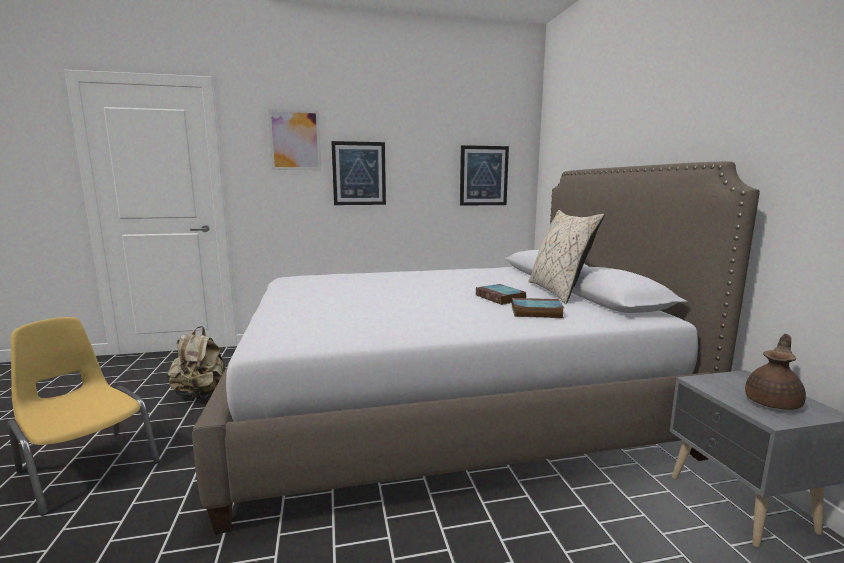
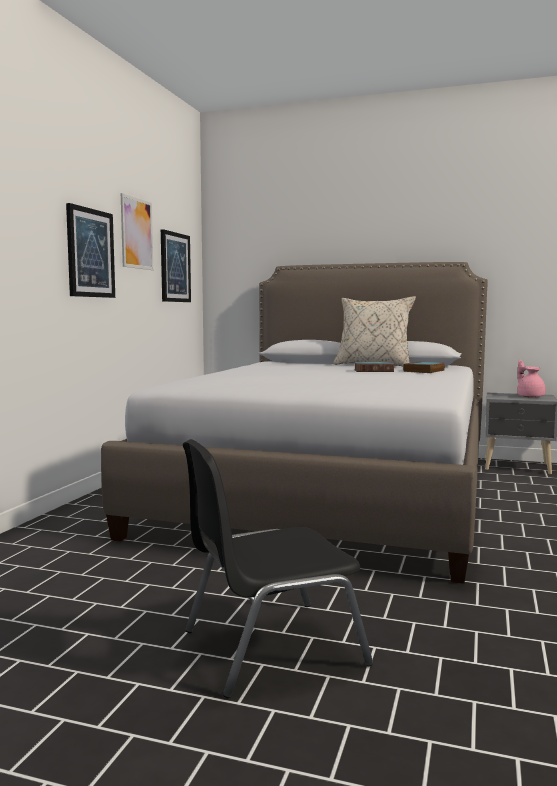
camera: 60 degrees left, 5 degrees down
(87, 466) = (270, 647): yellow chair -> black chair
(201, 394) = (134, 579): beige backpack -> none
(295, 140) = (32, 194): picture -> picture (136, 233)
(773, 402) = (530, 396): brown teapot -> pink teapot

